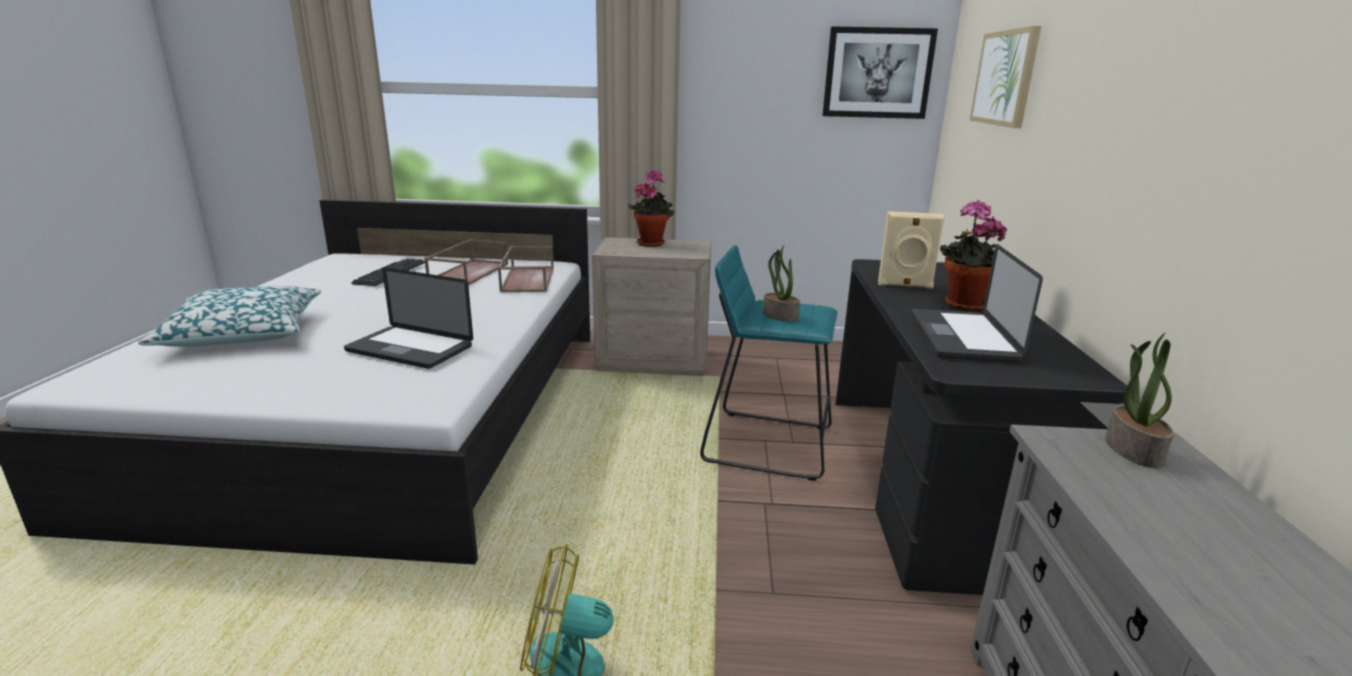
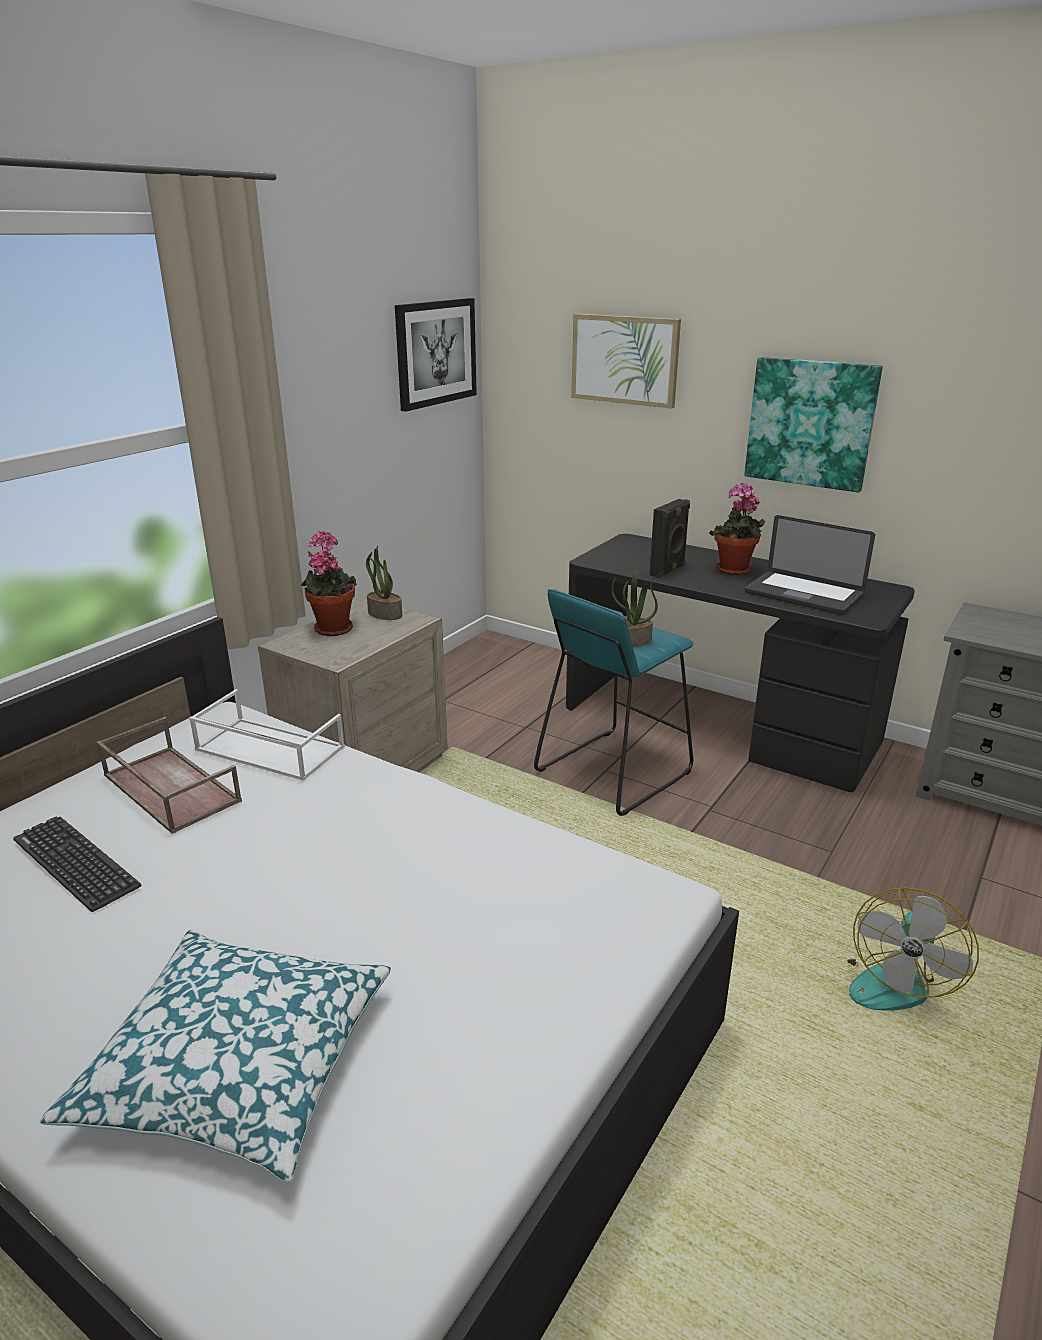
camera: 60 degrees left, 5 degrees up
(410, 349) = (478, 887): laptop -> none
(527, 279) = (267, 749): brown tray -> white tray
(905, 285) = (668, 571): beige speaker -> black speaker
(1101, 144) = (810, 423): none -> picture
(1131, 449) = (985, 620): potted plant -> potted plant (384, 614)

